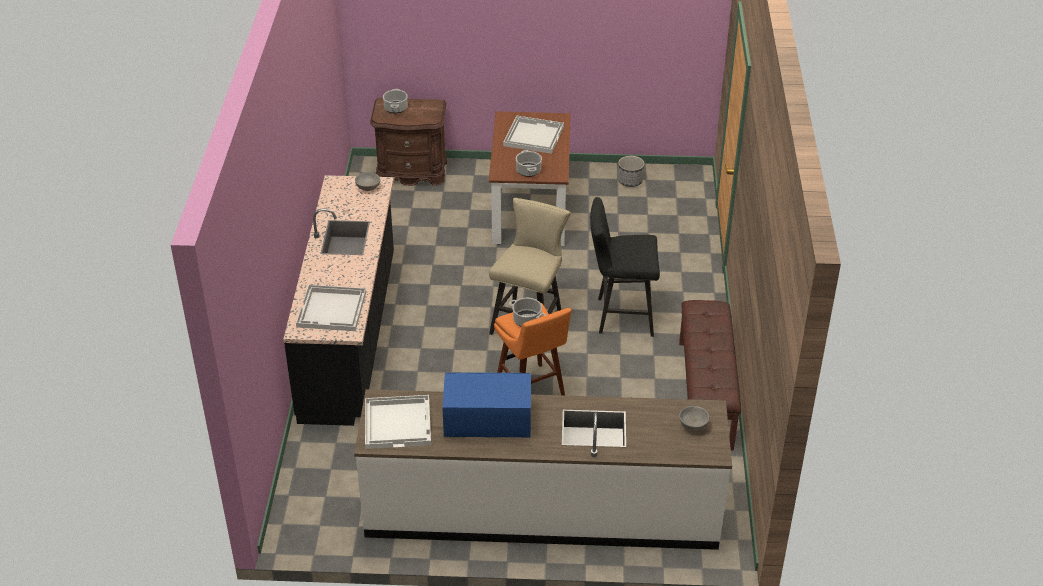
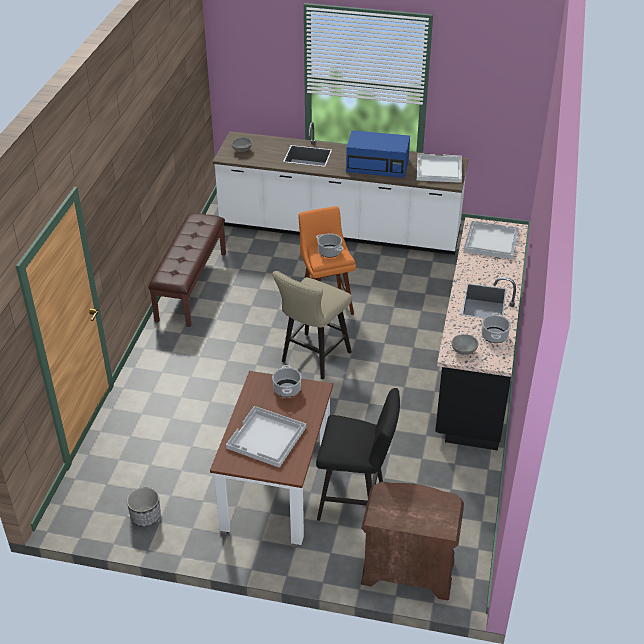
camera: 170 degrees left, 0 degrees up
(396, 108) = (429, 516): cooking pot -> cooking pot (494, 336)
(620, 316) = (230, 355): black stool -> black stool (356, 501)

